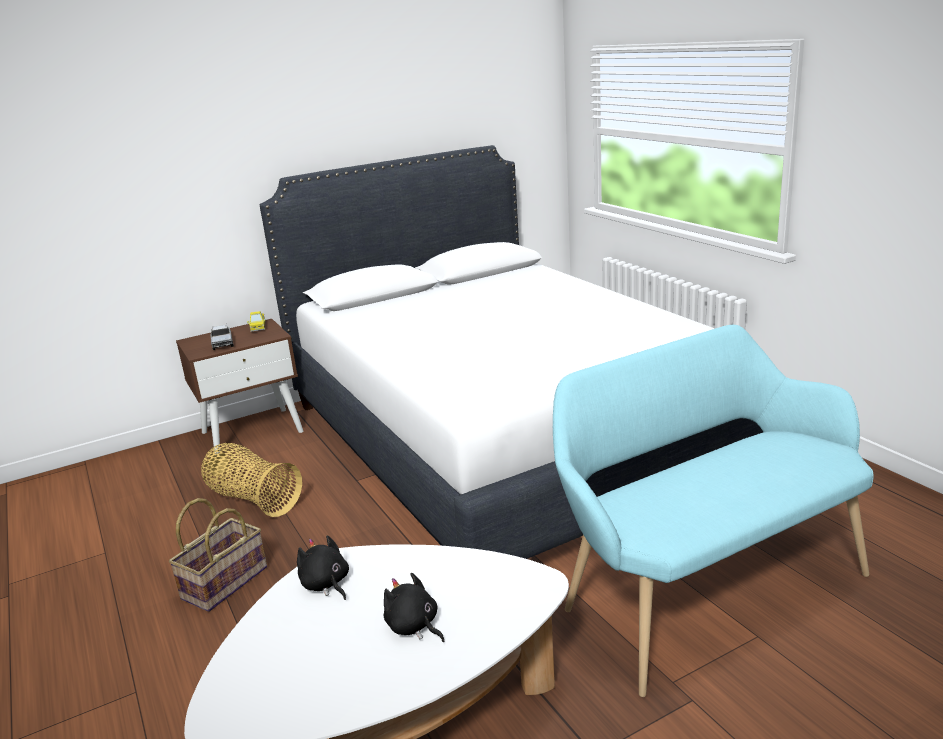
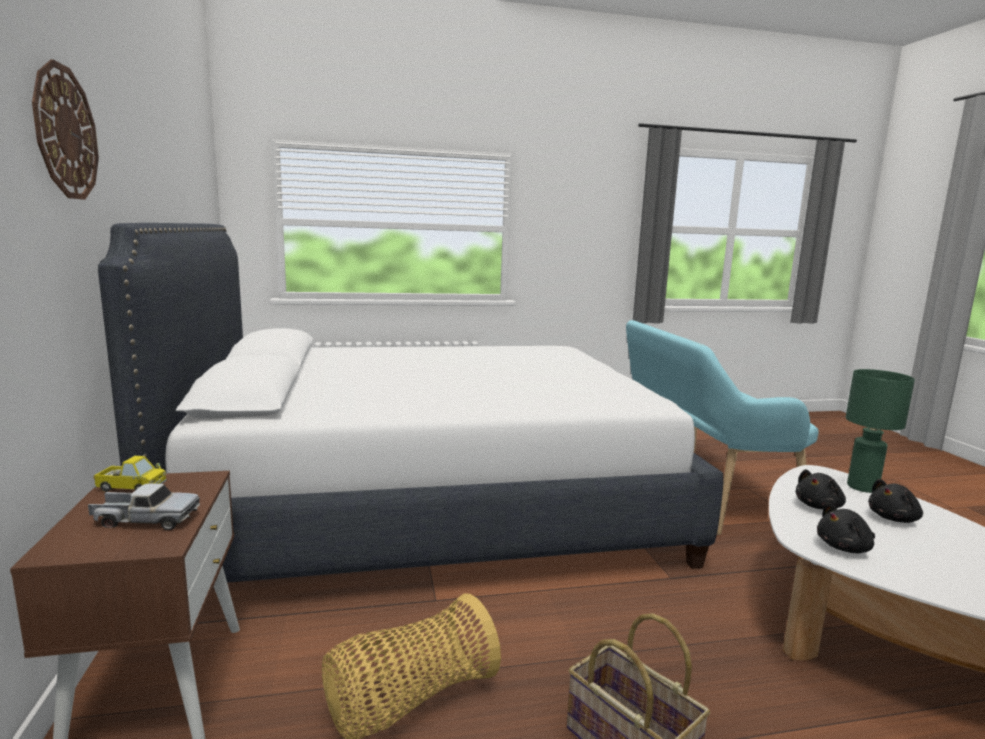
camera: 75 degrees left, 10 degrees down
(259, 128) = (65, 132): none -> wall clock
(422, 575) = (819, 506): none -> black plush toy
(505, 614) = (863, 487): none -> green table lamp

